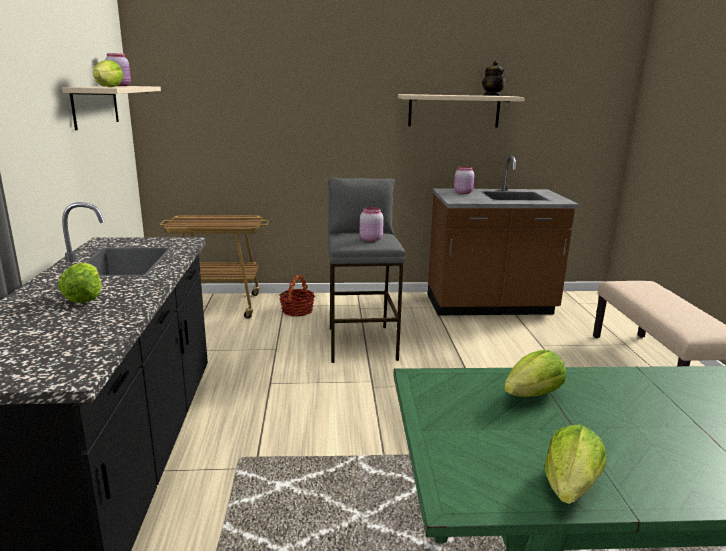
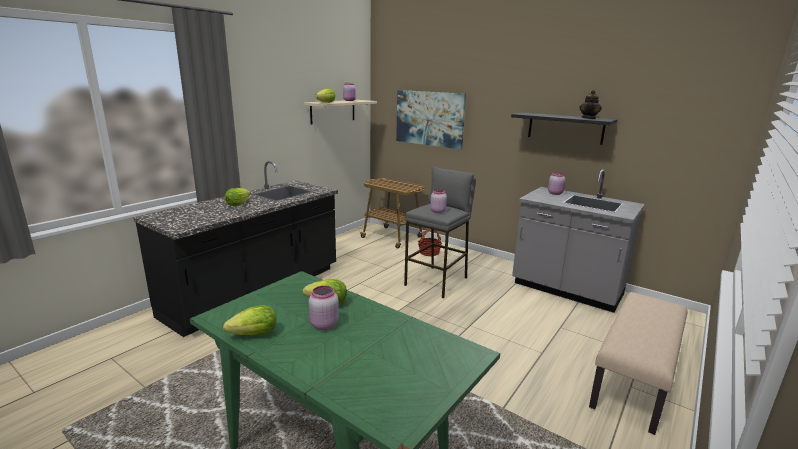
camera: 40 degrees right, 0 degrees up
(252, 112) = (429, 118): none -> picture
(454, 111) = (565, 128): beige shelf -> black shelf
(490, 306) = (566, 290): brown counter -> grey counter
(597, 424) = (323, 325): none -> pink jar

